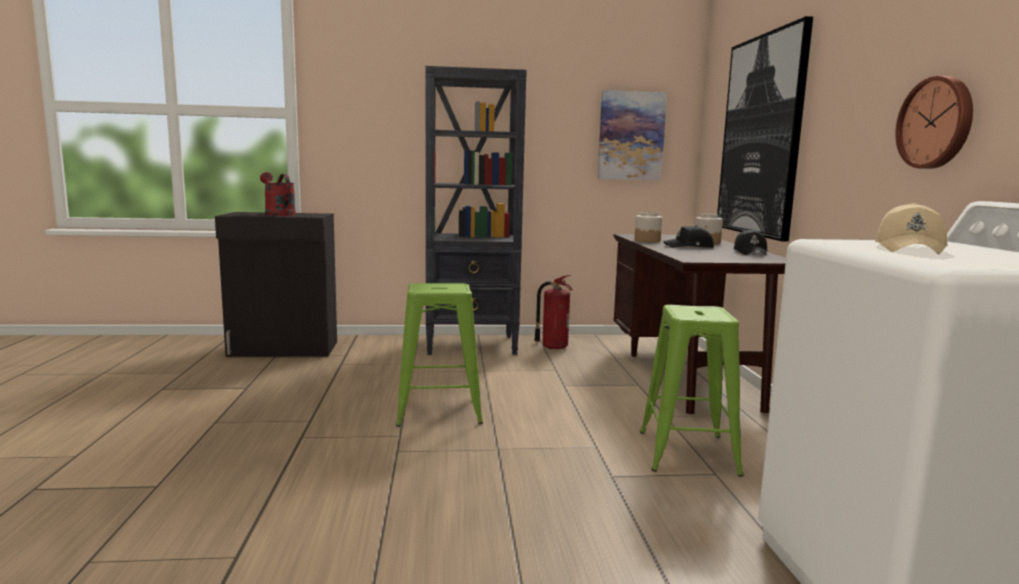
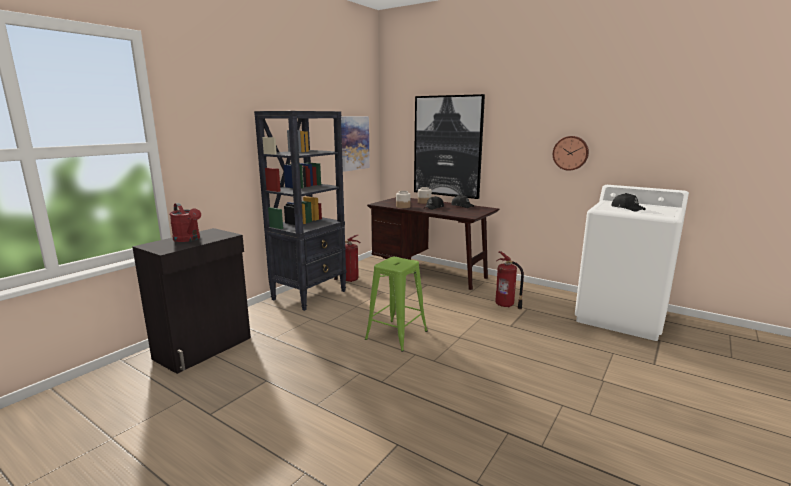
camera: 50 degrees left, 5 degrees up
(278, 214) = (188, 239): red watering can -> red watering can turned 135 degrees counterclockwise
(687, 453) = (505, 305): green stool -> fire extinguisher
(910, 249) = (627, 208): beige cap -> black cap

